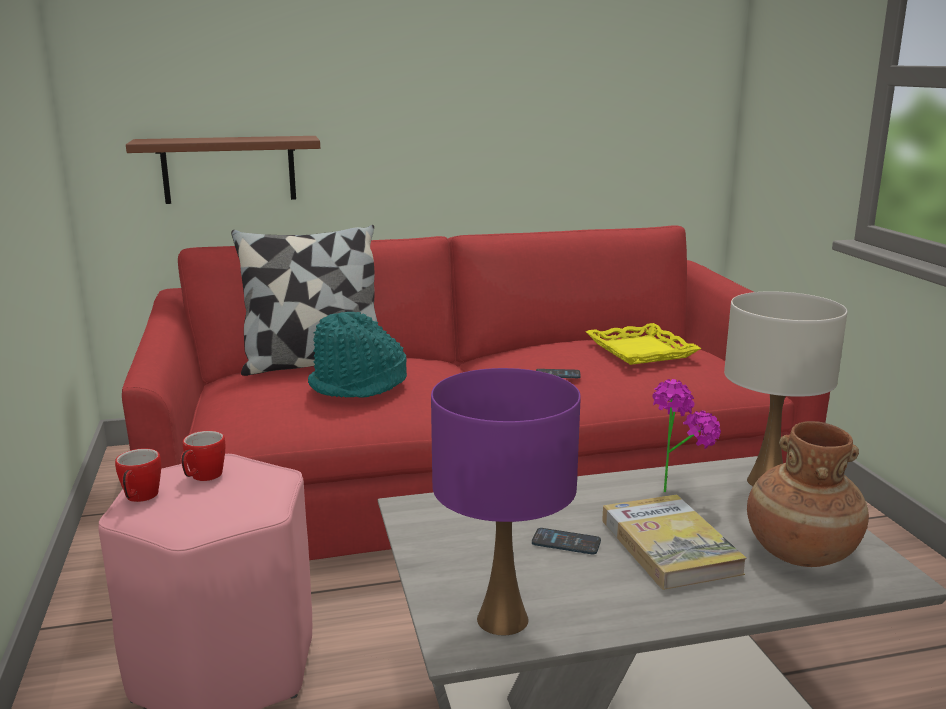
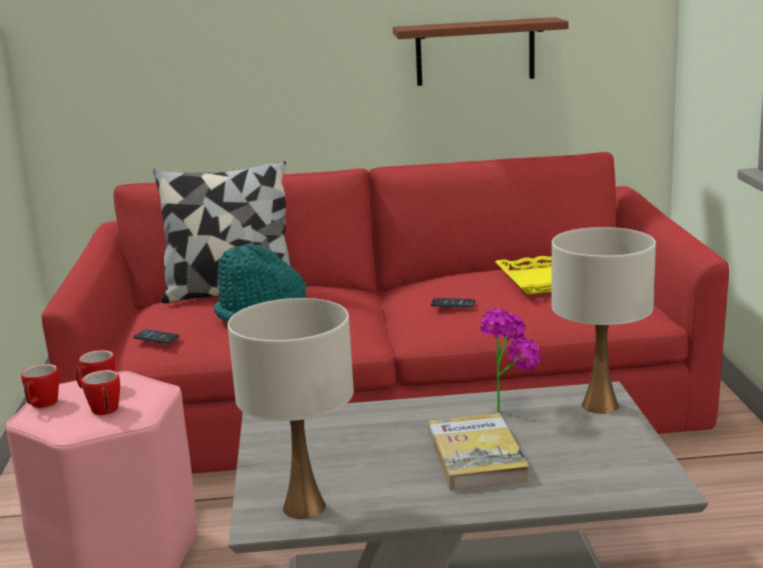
camera: 10 degrees right, 0 degrees up
(223, 505) = (106, 412): none -> mug
(229, 169) = (162, 109): brown shelf -> brown shelf (475, 52)
(503, 620) = (304, 507): purple table lamp -> white table lamp
(566, 542) = (387, 451): phone -> phone (156, 337)
(799, 552) = (591, 465): brown vase -> none

